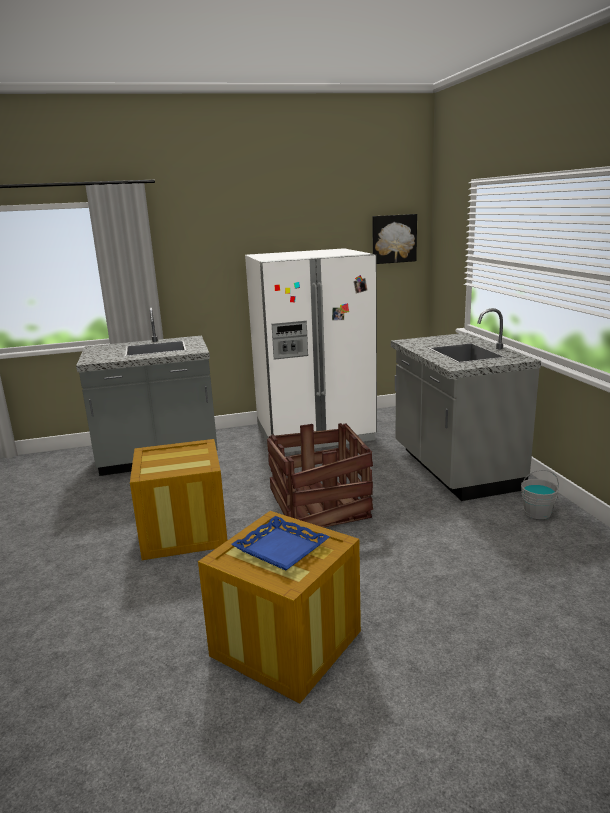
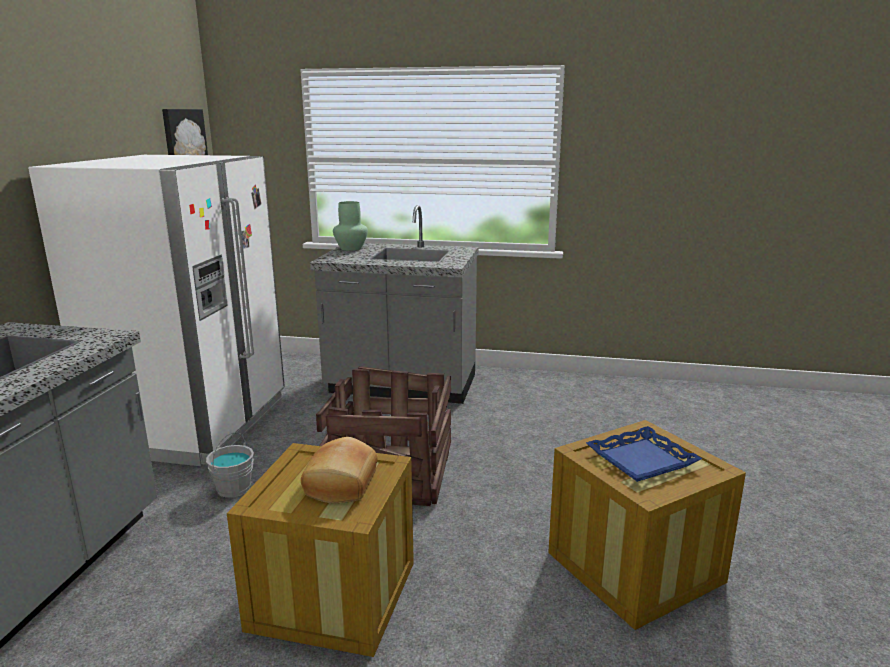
camera: 65 degrees left, 0 degrees up
(178, 463) = (343, 484): none -> bread
(448, 338) = (351, 248): none -> green vase
(537, 512) = (514, 384): grey bucket -> grey bucket (233, 488)

